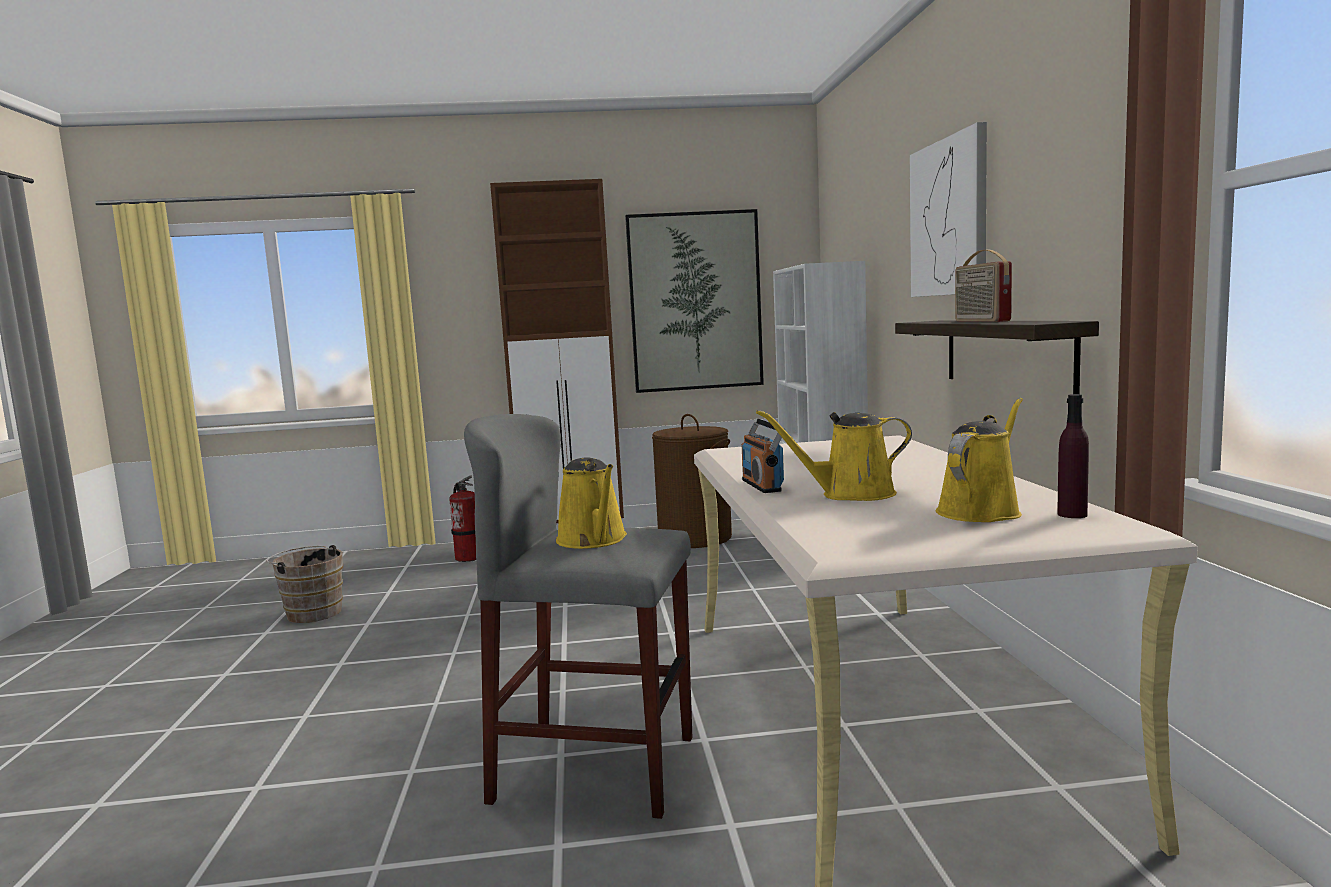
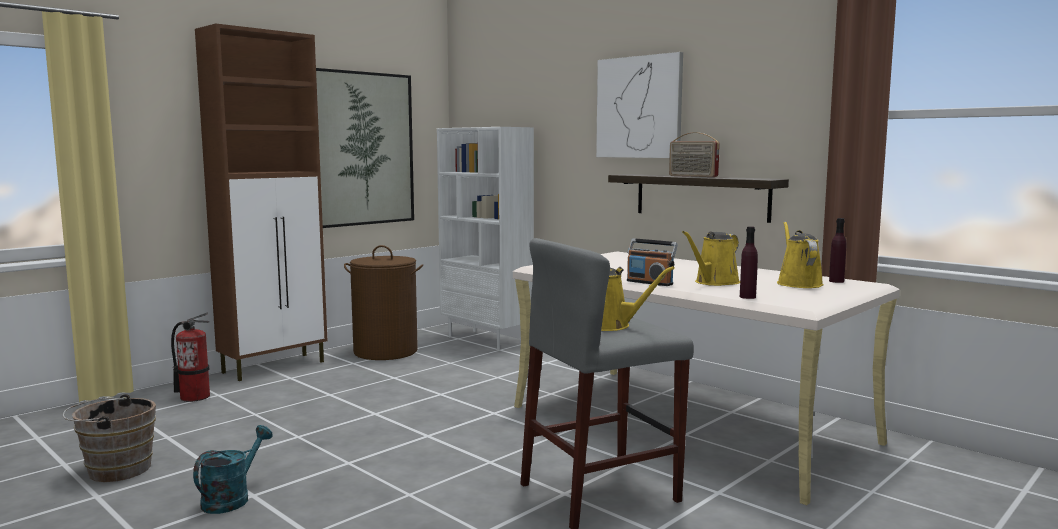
camera: 40 degrees left, 0 degrees up
(324, 661) = (232, 498): none -> turquoise watering can
(809, 524) = (747, 297): none -> purple bottle

